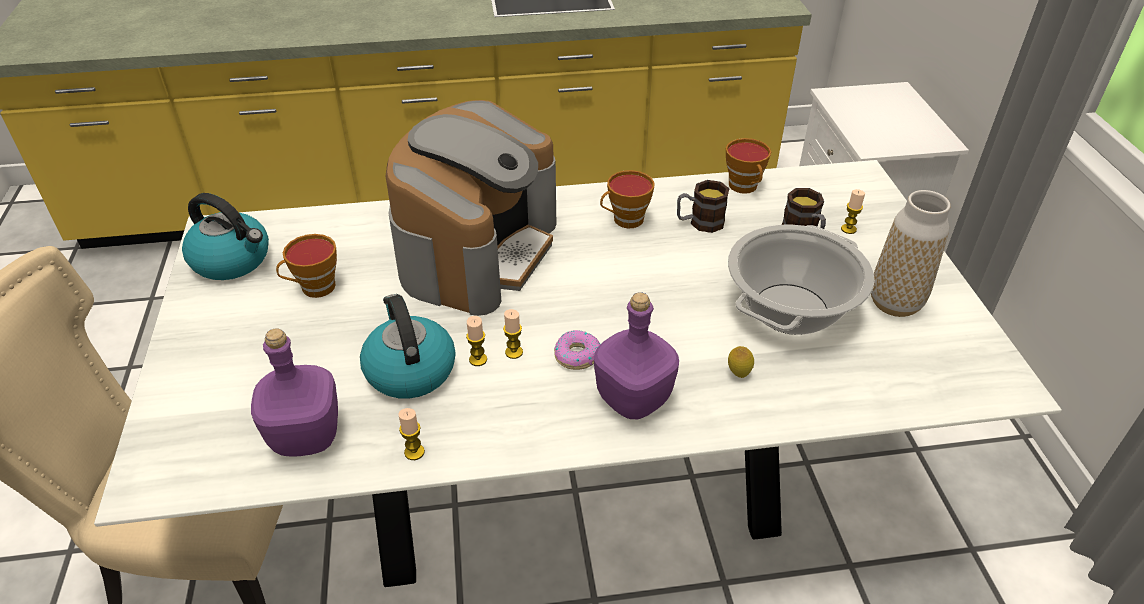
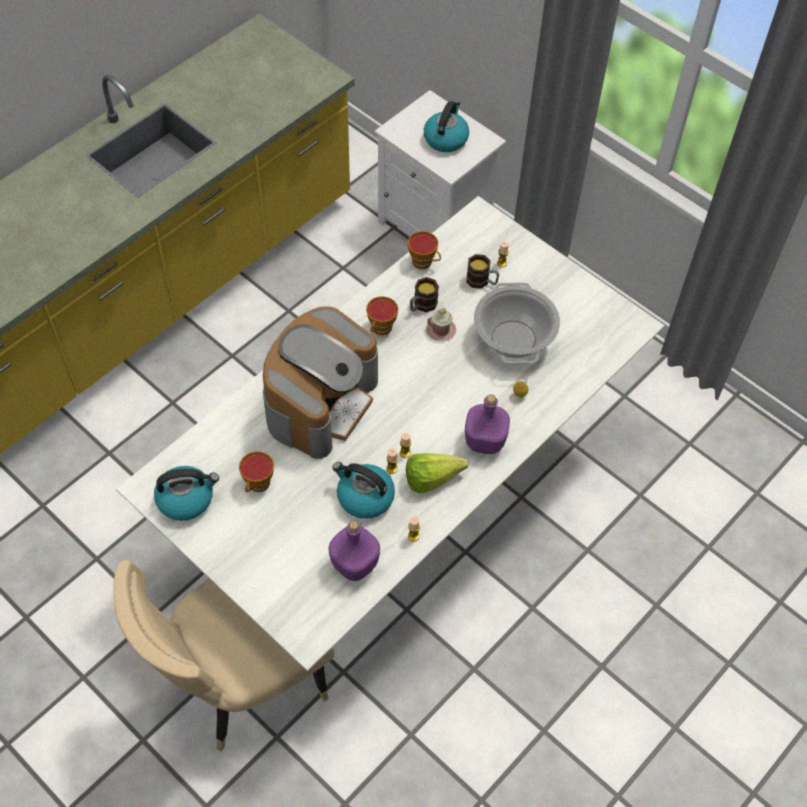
camera: 40 degrees left, 15 degrees up
(477, 250) = (320, 402): coffee machine -> coffee machine turned 45 degrees clockwise
(521, 405) = (437, 479): none -> lettuce
(577, 355) = (437, 434): donut -> none
(698, 255) = (441, 330): none -> pink mug
(890, 122) = (446, 138): none -> kettle
(895, 303) = (558, 304): vase -> none

